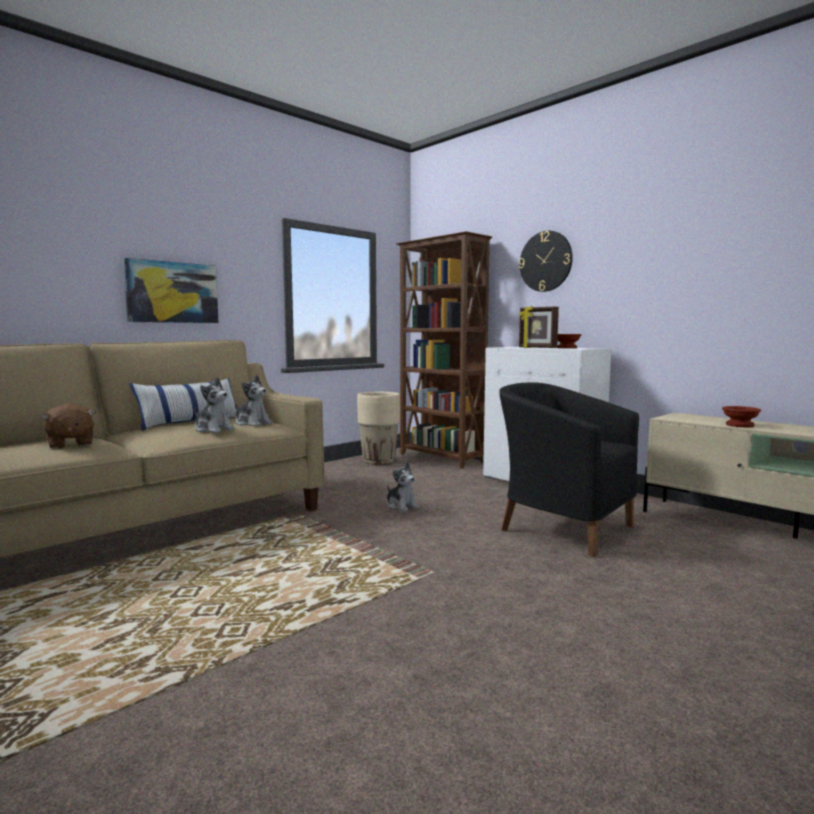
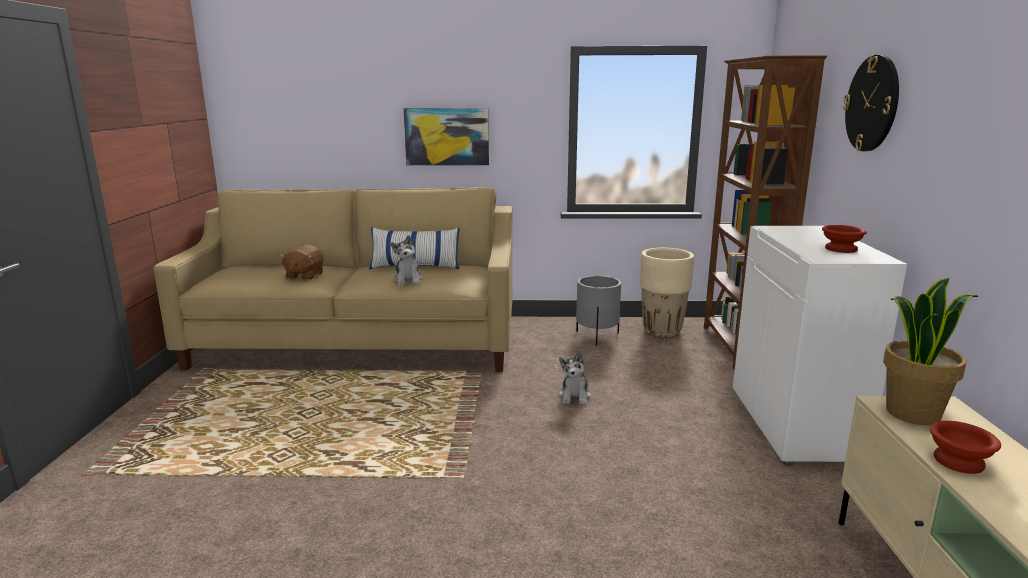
camera: 45 degrees right, 10 degrees up
(252, 423) = (452, 278): plush toy -> none
(341, 473) = (597, 336): none -> grey planter
(537, 348) = (791, 242): picture frame -> none
(562, 527) = (678, 492): black armchair -> none
(682, 418) = (912, 413): none -> potted plant

